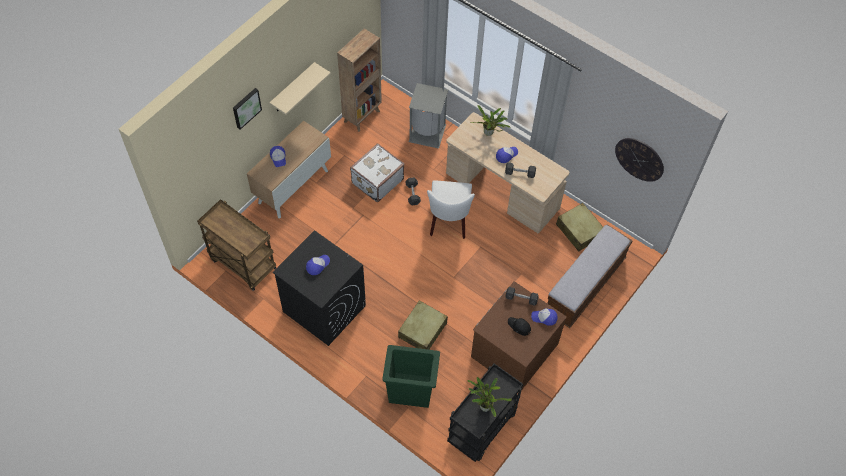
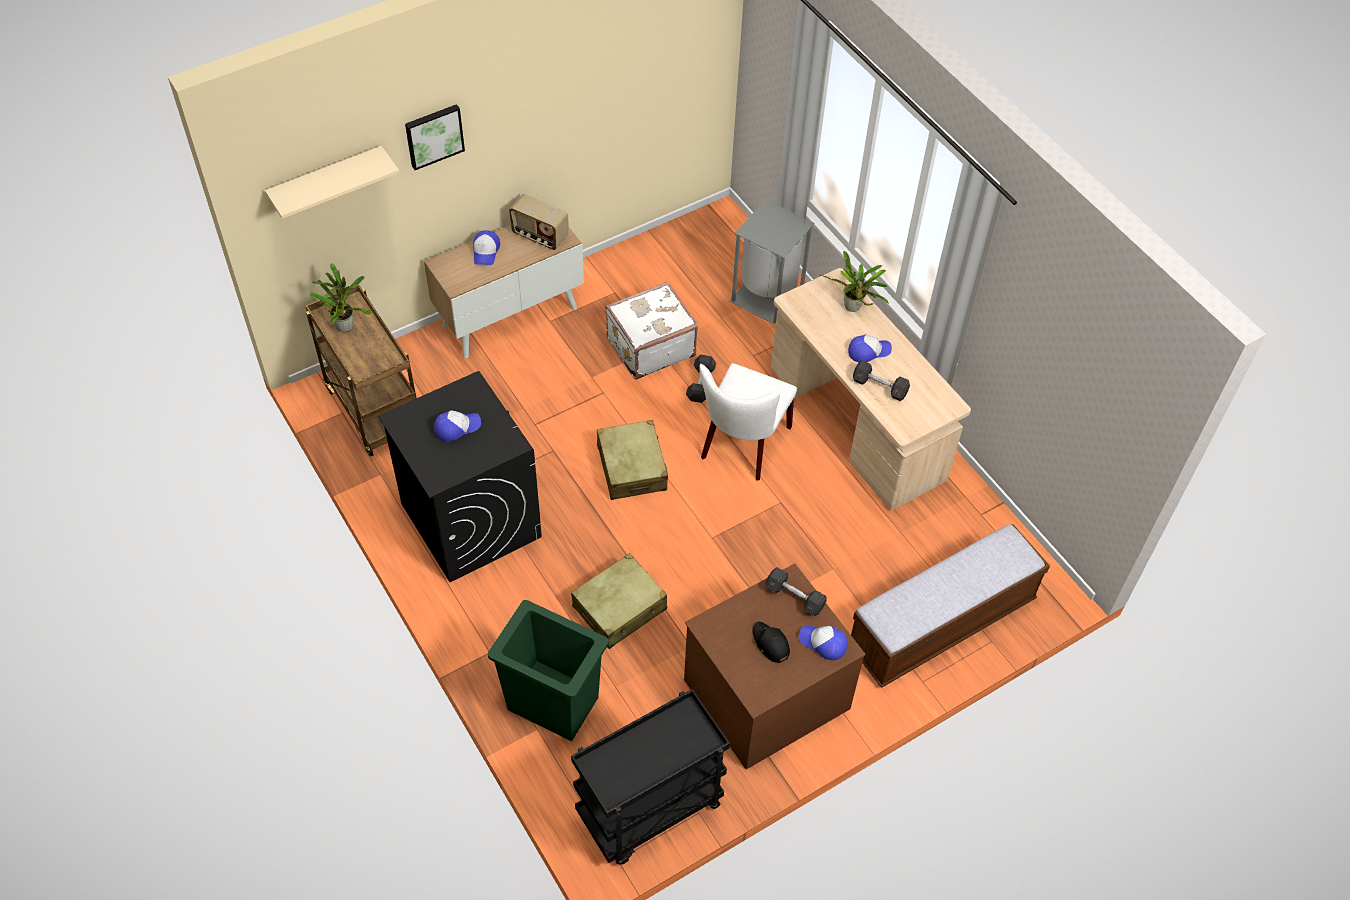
camera: 20 degrees right, 5 degrees down
(293, 88) = (537, 138): beige shelf -> beige shelf (327, 182)
(304, 140) = (539, 236): none -> radio
(362, 116) = (671, 241): brown bookcase -> none
(484, 405) = (644, 758): potted plant -> potted plant (345, 325)
(579, 231) = (967, 529): beige suitcase -> beige suitcase (632, 468)
(639, 159) = (1093, 408): wall clock -> none

